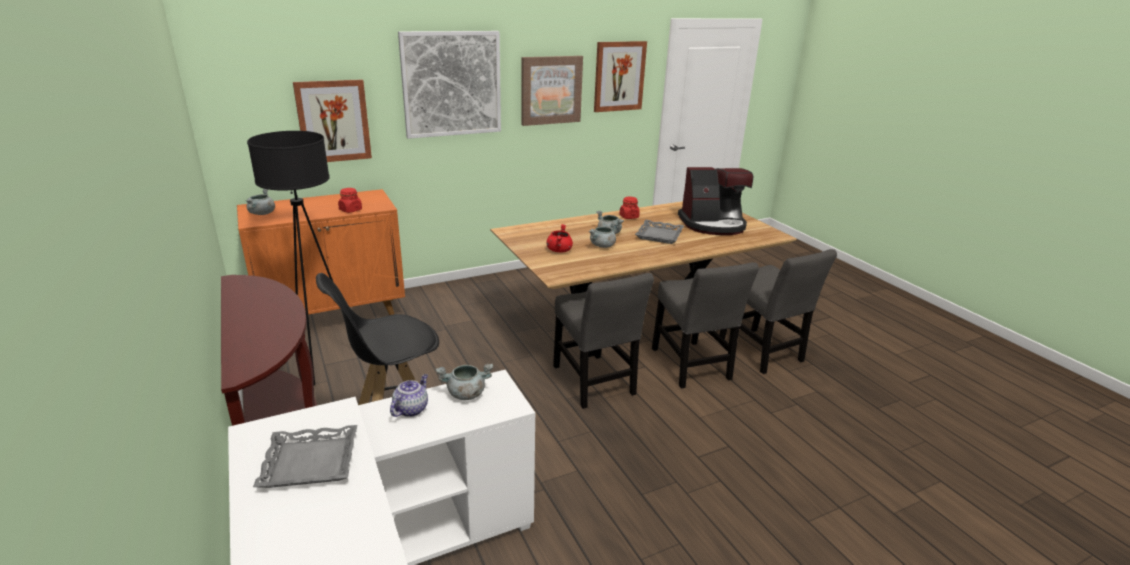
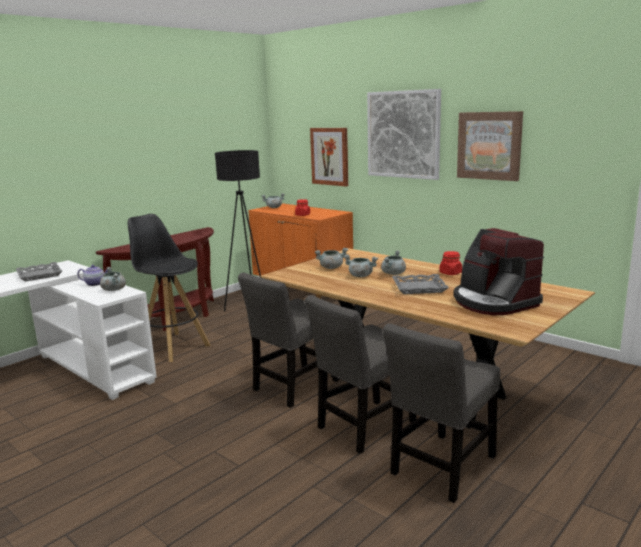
camera: 70 degrees right, 10 degrees down
(559, 250) = (331, 267): red cooking pot -> grey cooking pot
(619, 76) = (572, 135): picture -> none

